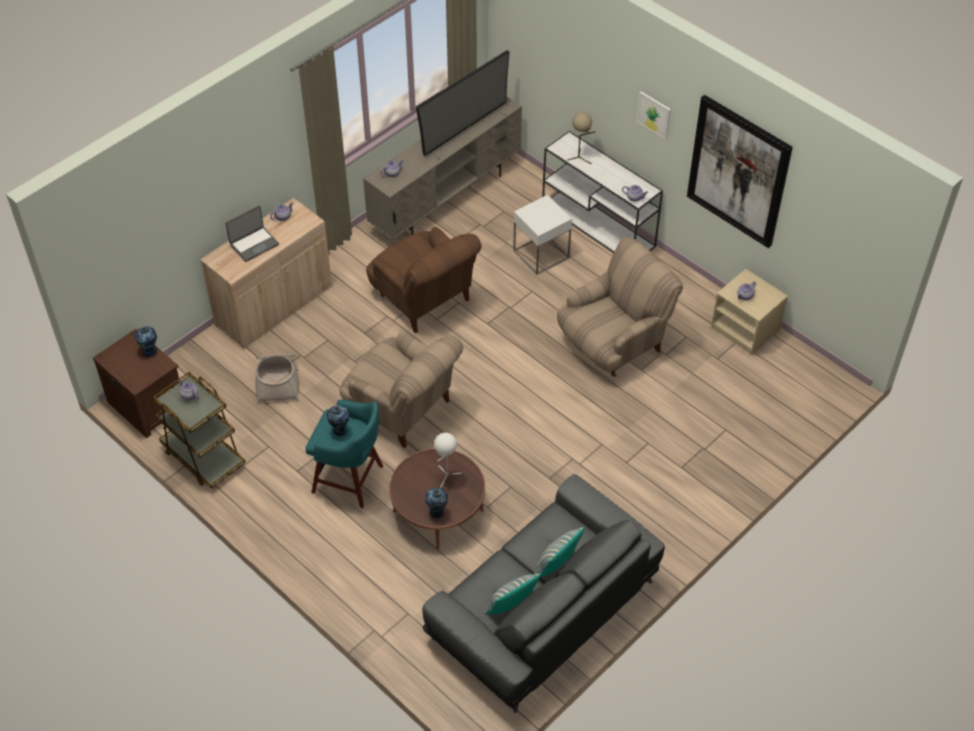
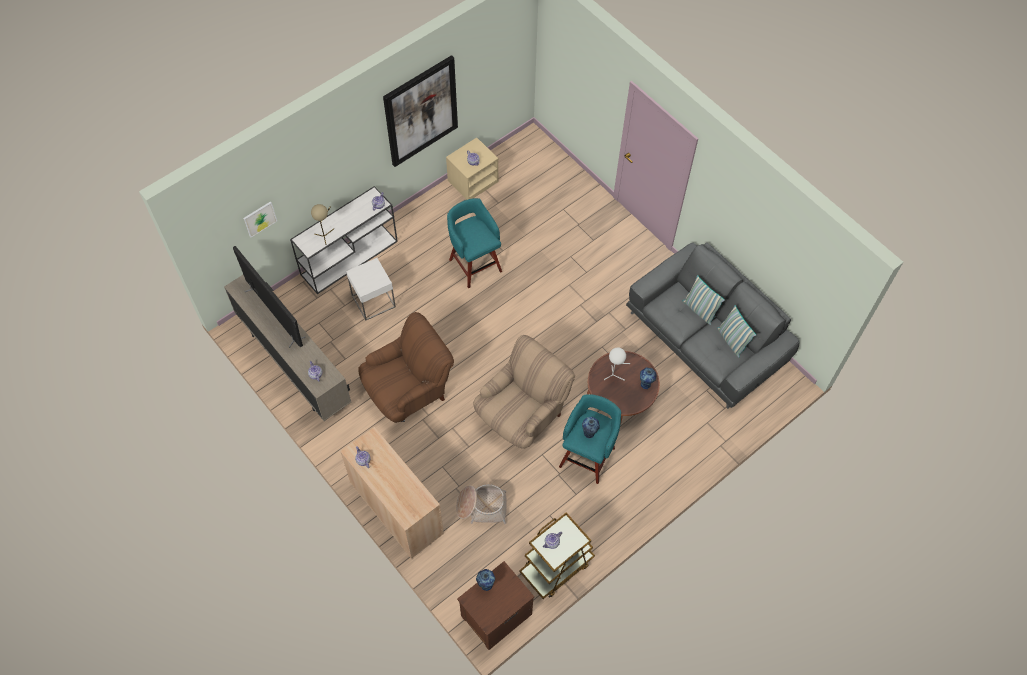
camera: 85 degrees left, 10 degrees up
(254, 244) = (393, 485): laptop -> none
(614, 343) = (474, 264): beige armchair -> turquoise stool
(654, 114) = (350, 151): picture -> picture (260, 219)

